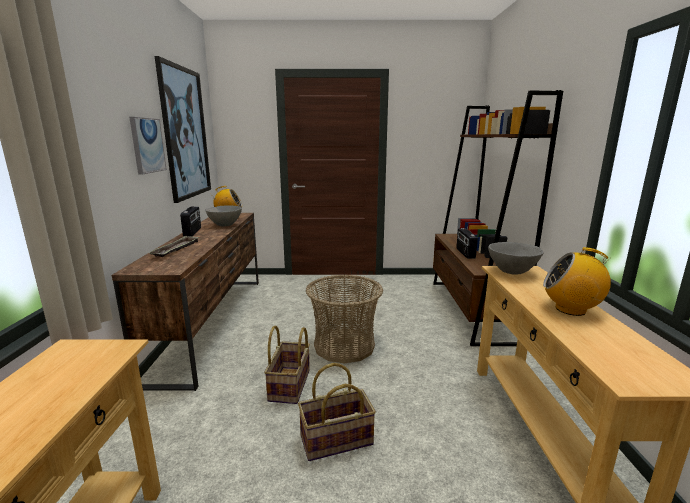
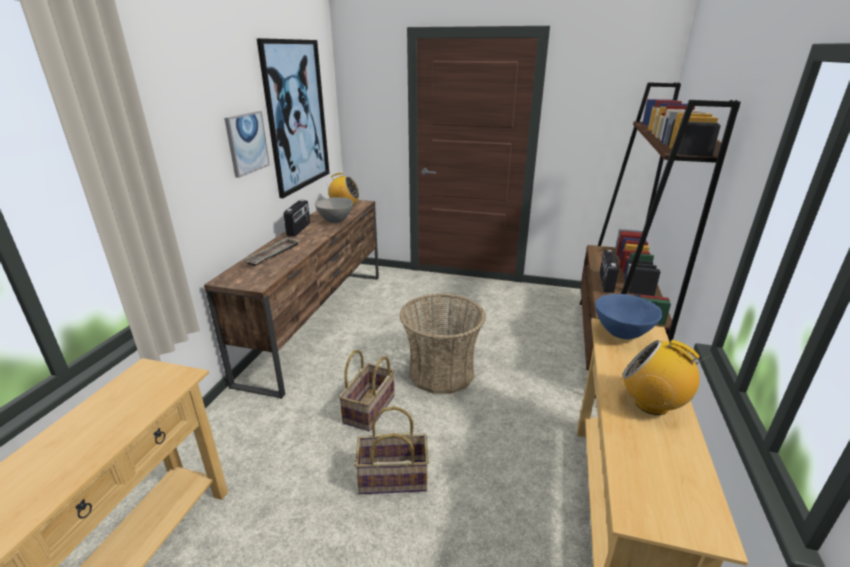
camera: 15 degrees right, 10 degrees up
(512, 272) = (622, 334): grey bowl -> blue bowl

